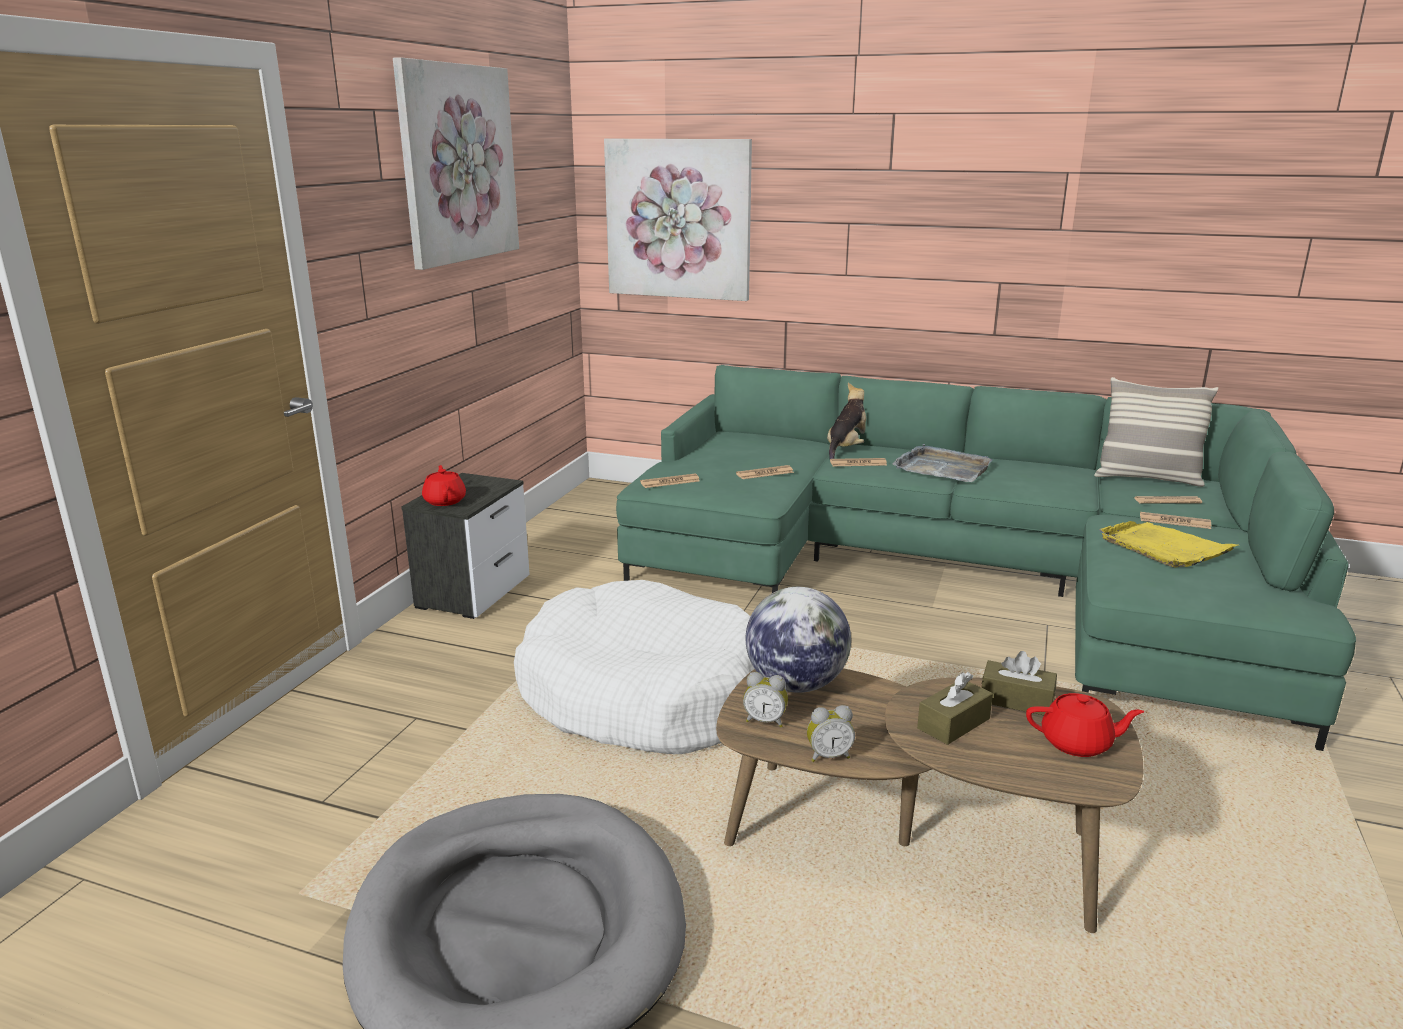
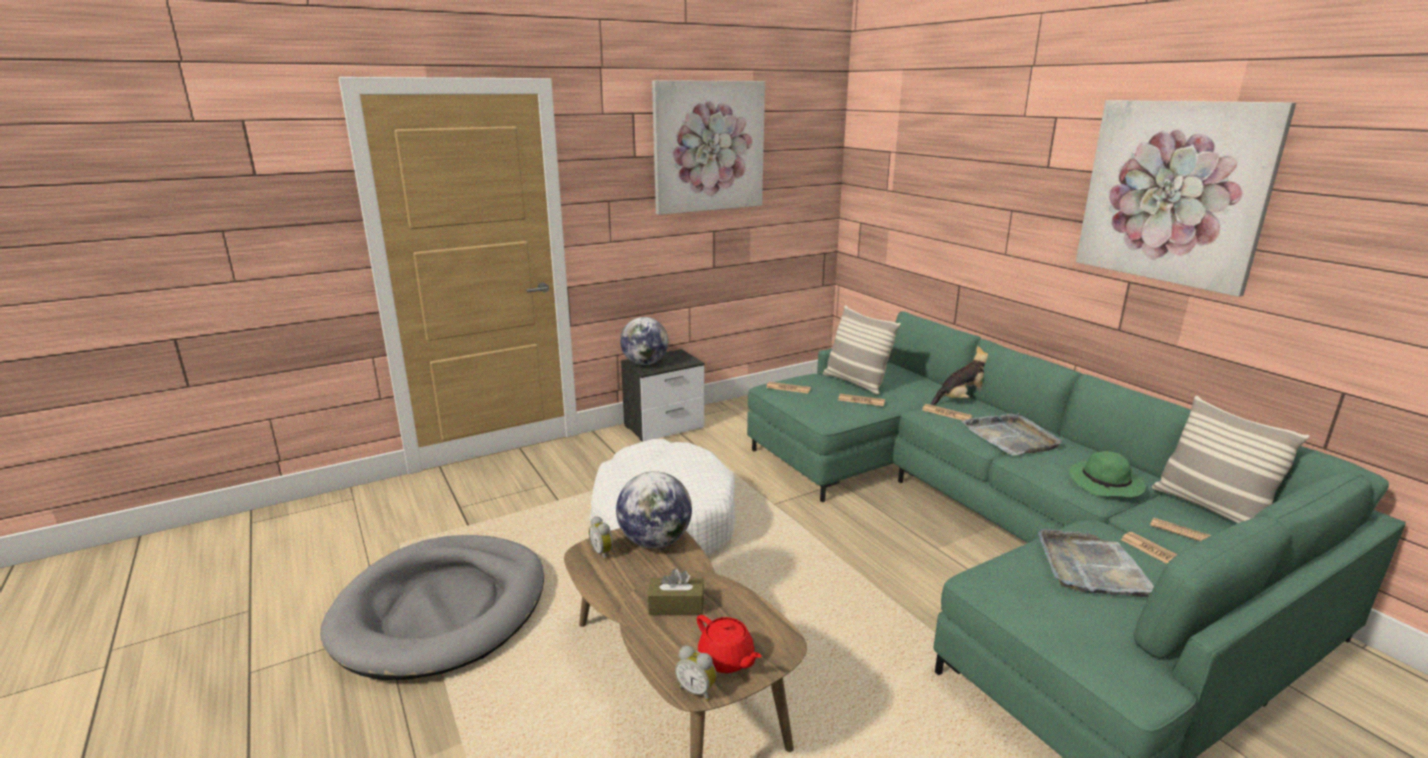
camera: 40 degrees right, 0 degrees up
(445, 500) = (645, 363): red teapot -> globe
(678, 219) = (897, 193): picture -> picture (1173, 192)
(727, 458) = (856, 383): none -> pillow
(828, 755) = (599, 588): alarm clock -> alarm clock (697, 690)
(1016, 700) = (742, 613): brown tissue box -> none
(1065, 483) = (1106, 484): none -> green hat
(1164, 547) = (1092, 568): yellow tray -> grey tray

